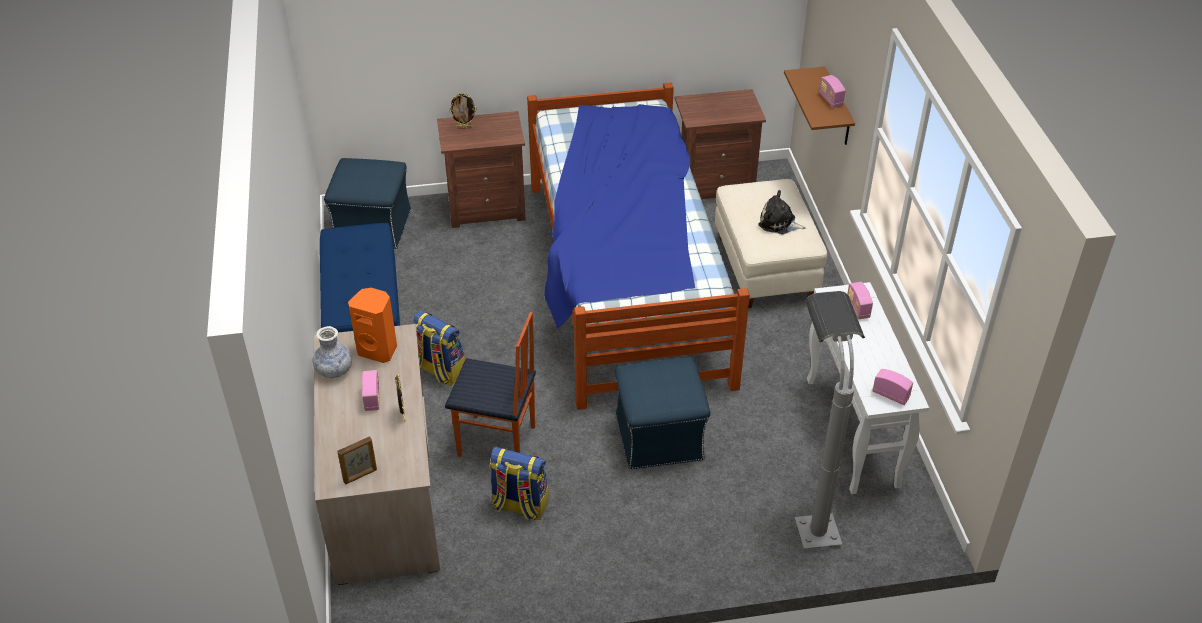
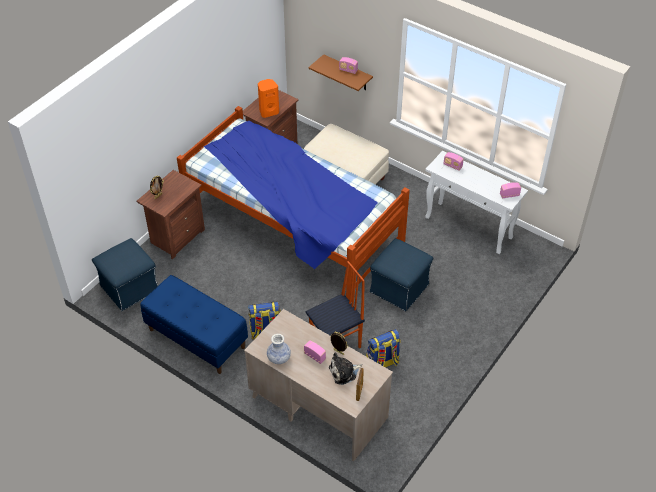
camera: 45 degrees left, 5 degrees up
(378, 350) = (285, 333): orange speaker -> orange speaker (268, 111)
(779, 223) = (354, 149): plush toy -> plush toy (344, 372)
(809, 511) = (493, 273): grey floor lamp -> none

